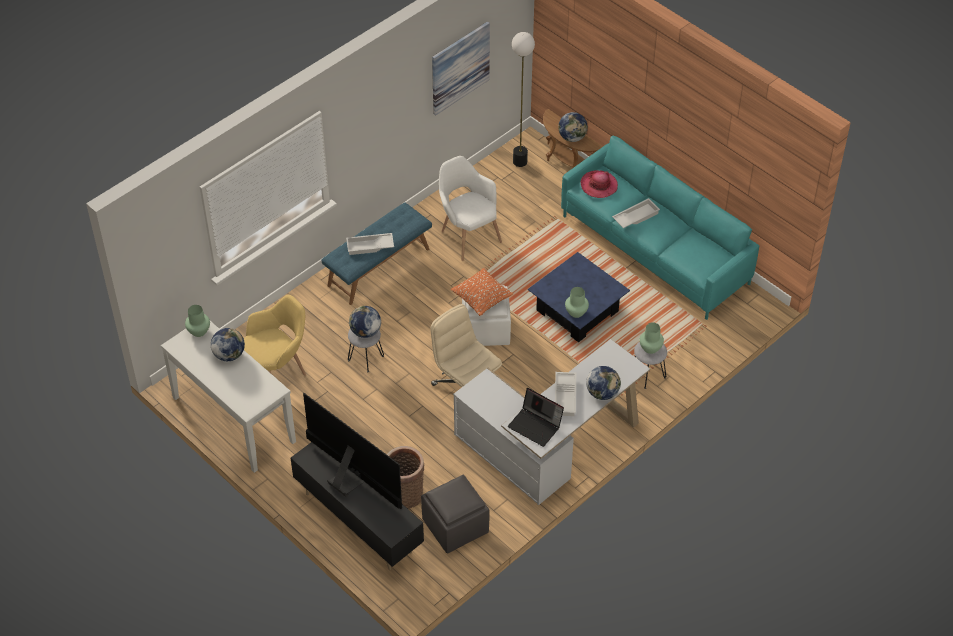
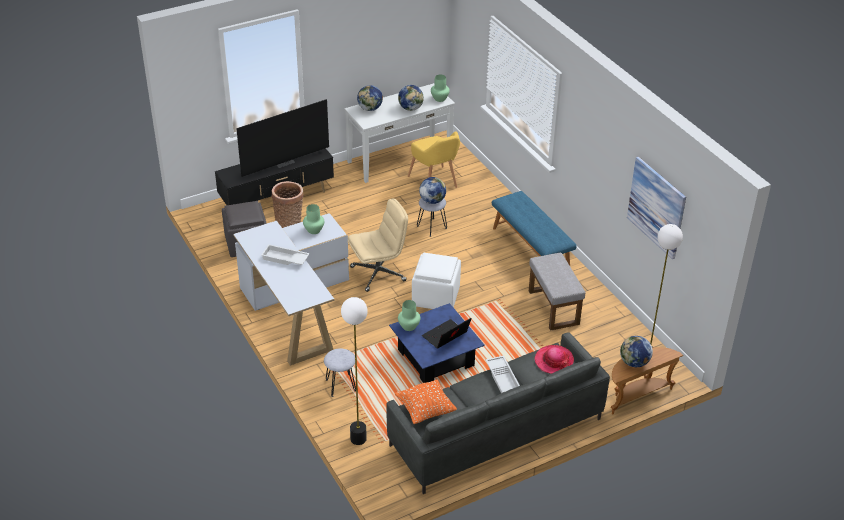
camera: 105 degrees right, 10 degrees down
(370, 247) = (523, 213): white tray -> none
(467, 235) = (554, 308): white armchair -> grey ottoman
(481, 300) = (436, 261): orange pillow -> orange pillow (425, 410)
(536, 426) = (264, 237): laptop -> laptop (445, 337)
(602, 393) = (277, 280): globe -> globe (370, 109)
(650, 348) = (340, 357): green vase -> green vase (314, 230)
(653, 250) = (495, 431): turquoise sofa -> grey sofa
(709, 344) = (358, 439): none -> floor lamp

